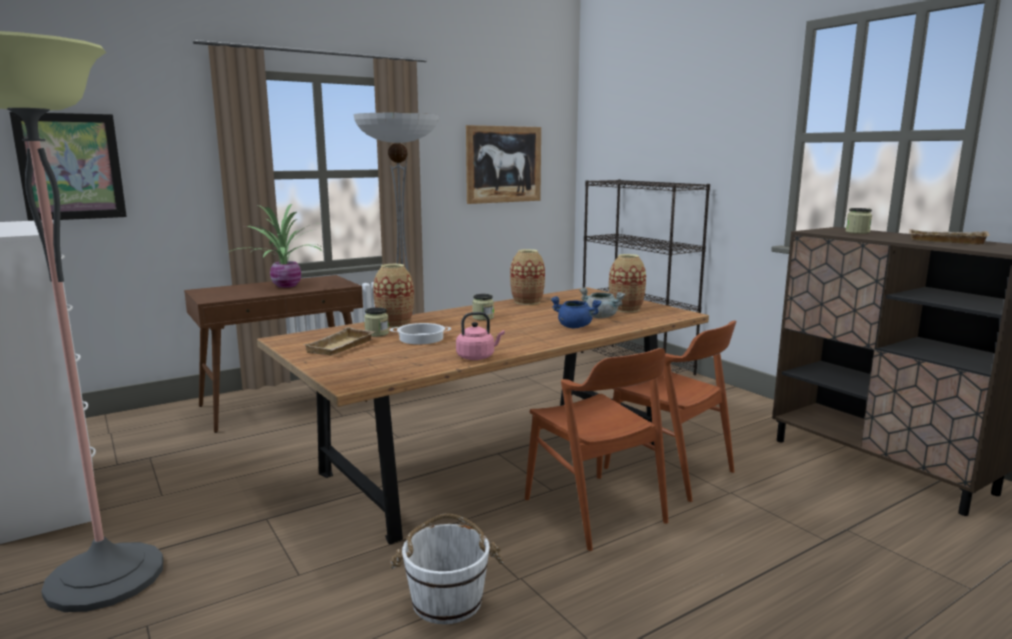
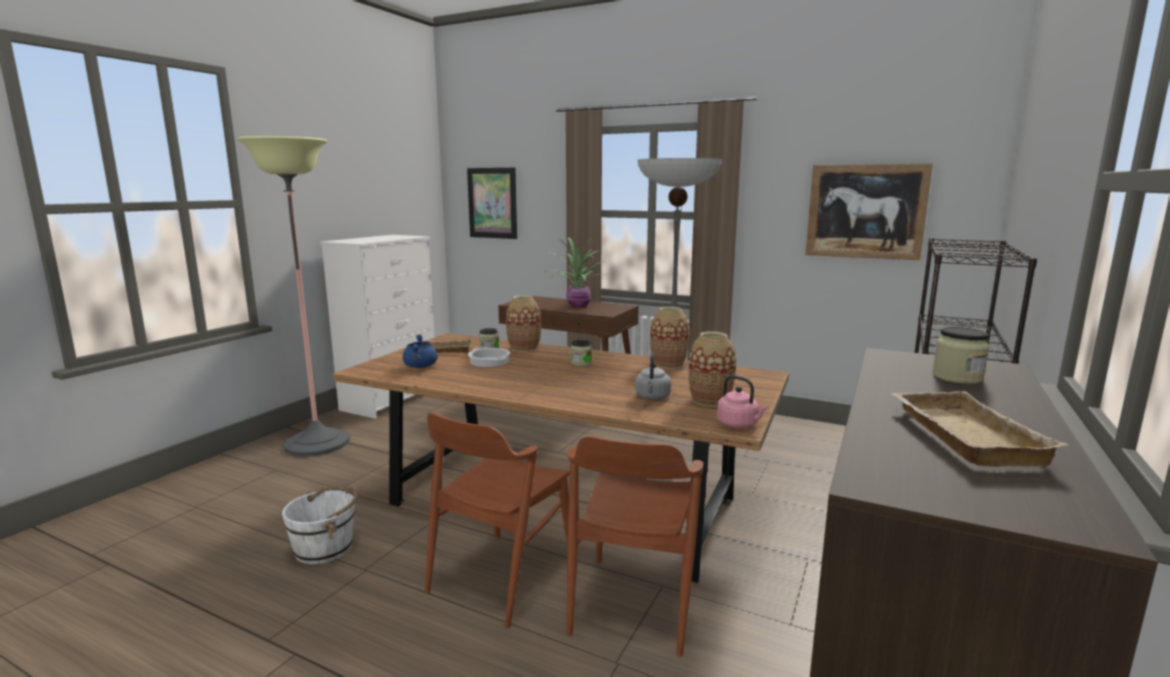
camera: 60 degrees right, 0 degrees up
(477, 357) = (452, 384): pink kettle -> pink kettle (739, 425)
(575, 327) = (595, 394): blue cooking pot -> blue cooking pot (421, 366)
(601, 317) = (652, 397): grey cooking pot -> grey kettle

